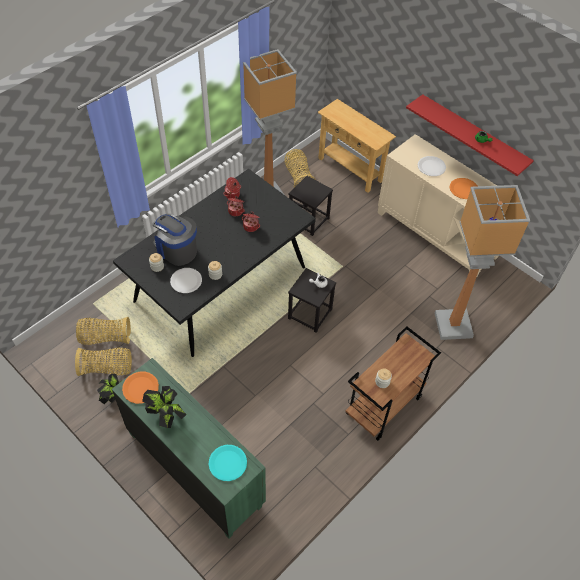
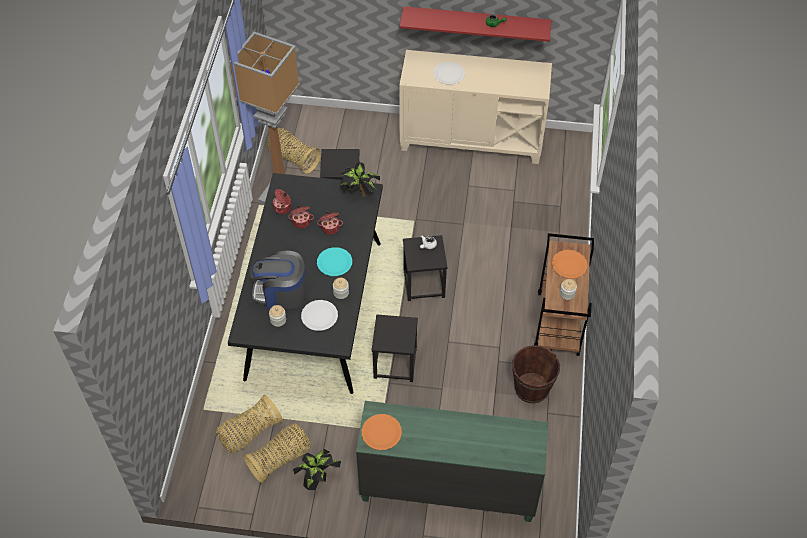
camera: 35 degrees left, 0 degrees up
(167, 415) = (427, 439): potted plant -> potted plant (359, 192)
(228, 463) = (516, 440): turquoise plate -> turquoise plate (334, 262)
(240, 356) = (395, 363): none -> black stool
(319, 440) = (531, 388): none -> brown bucket
(350, 169) = (336, 121): beige console table -> none
(453, 324) = (555, 214): floor lamp -> none
(463, 189) = (494, 79): orange plate -> orange plate (569, 264)

